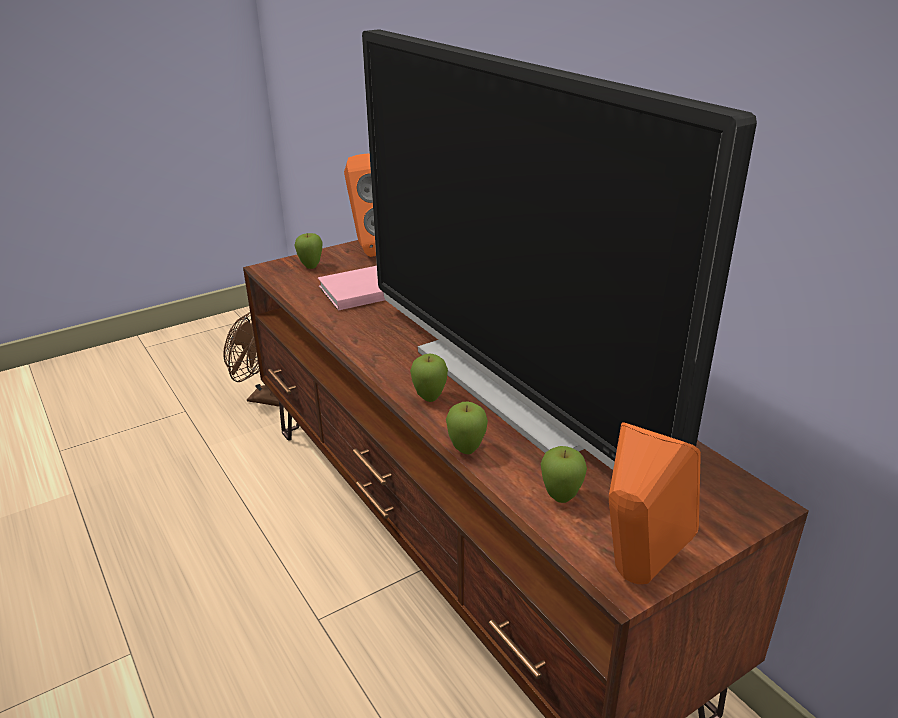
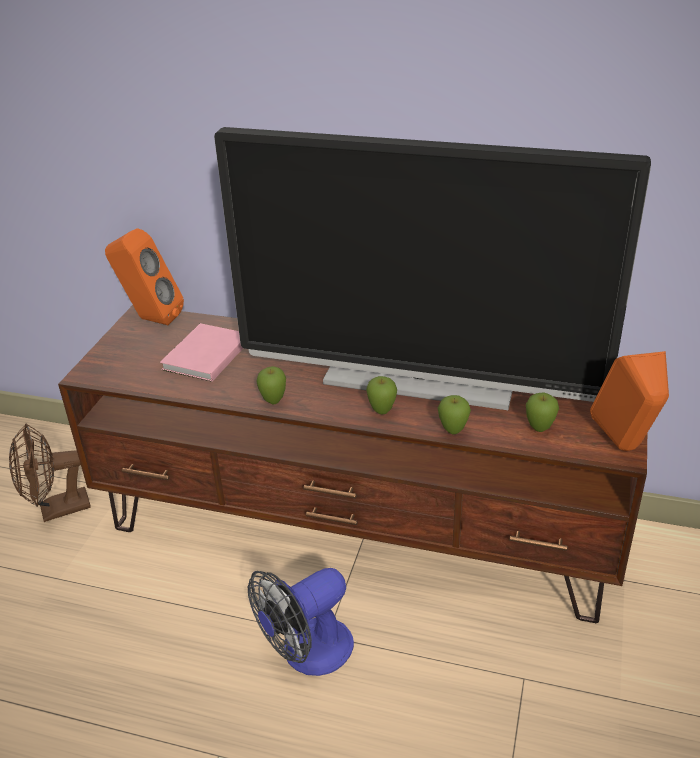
camera: 40 degrees left, 5 degrees up
(285, 622) = (307, 653): none -> fan
(311, 267) = (124, 356): apple -> apple (273, 401)

